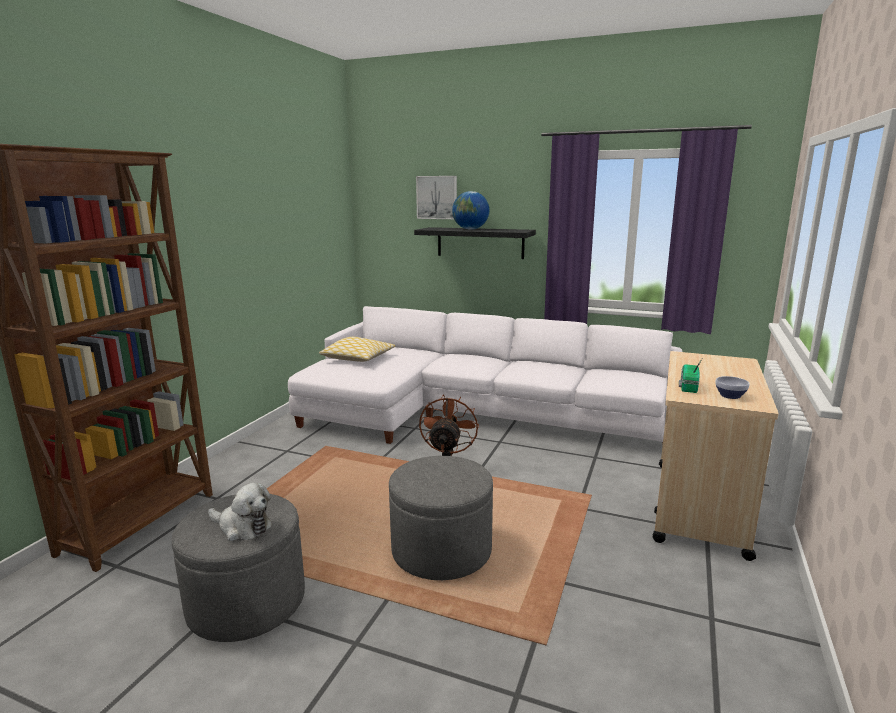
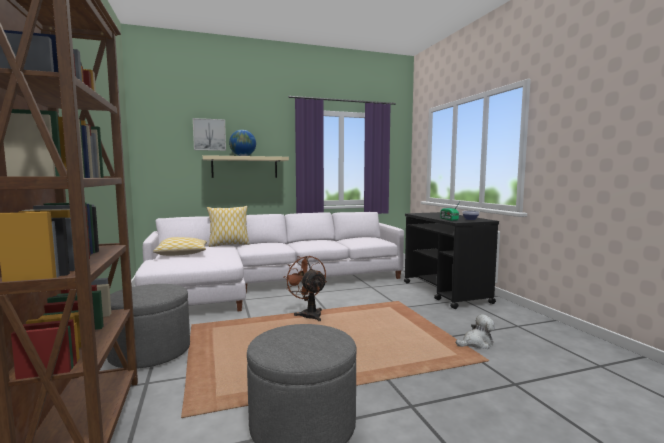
camera: 40 degrees left, 10 degrees down
(242, 527) = (319, 341): plush toy -> plush toy (476, 343)
(431, 351) = (228, 245): none -> pillow
(441, 550) = (373, 347): grey ottoman -> grey ottoman (150, 352)
(480, 243) = (244, 167): black shelf -> beige shelf
(699, 507) = (445, 292): beige cart -> black cart

